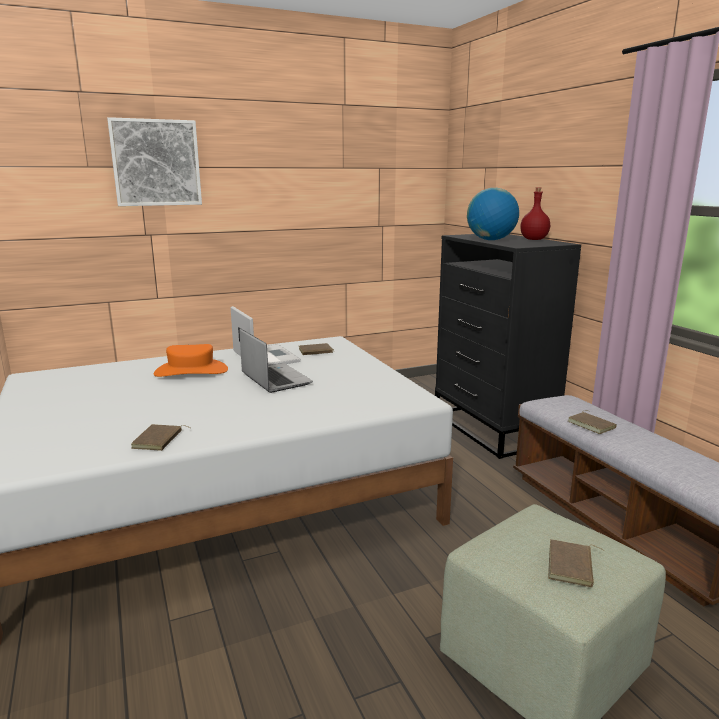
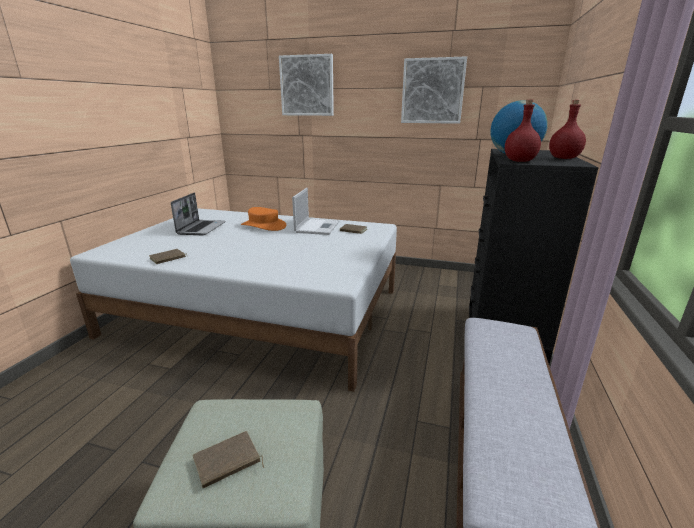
camera: 40 degrees right, 5 degrees up
(274, 379) = (291, 241): laptop -> laptop (201, 228)
(328, 172) = (432, 91): none -> picture
(520, 245) = (519, 161): none -> red bottle
(592, 425) = (491, 361): brown book -> none

